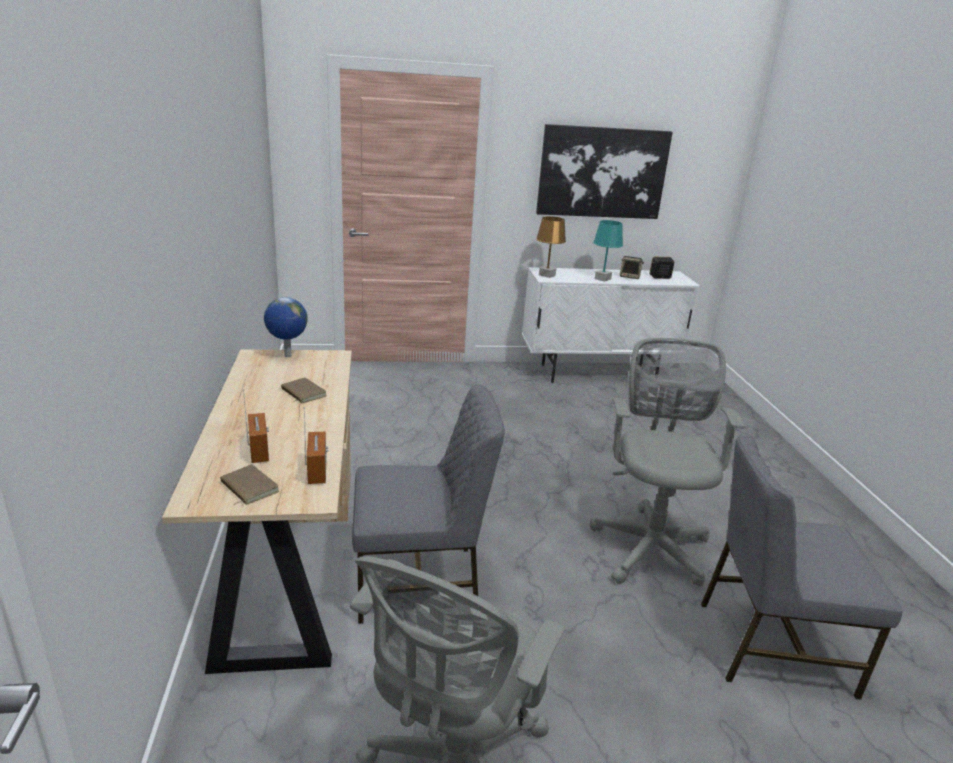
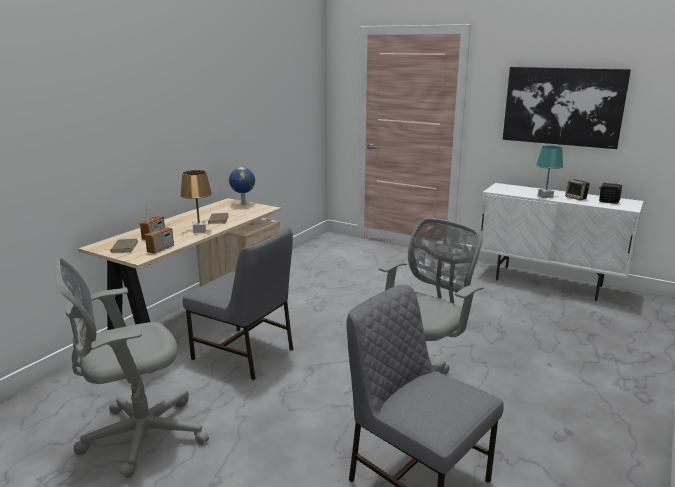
camera: 40 degrees right, 5 degrees down
(547, 275) = (499, 189): brown table lamp -> brown table lamp (199, 230)

